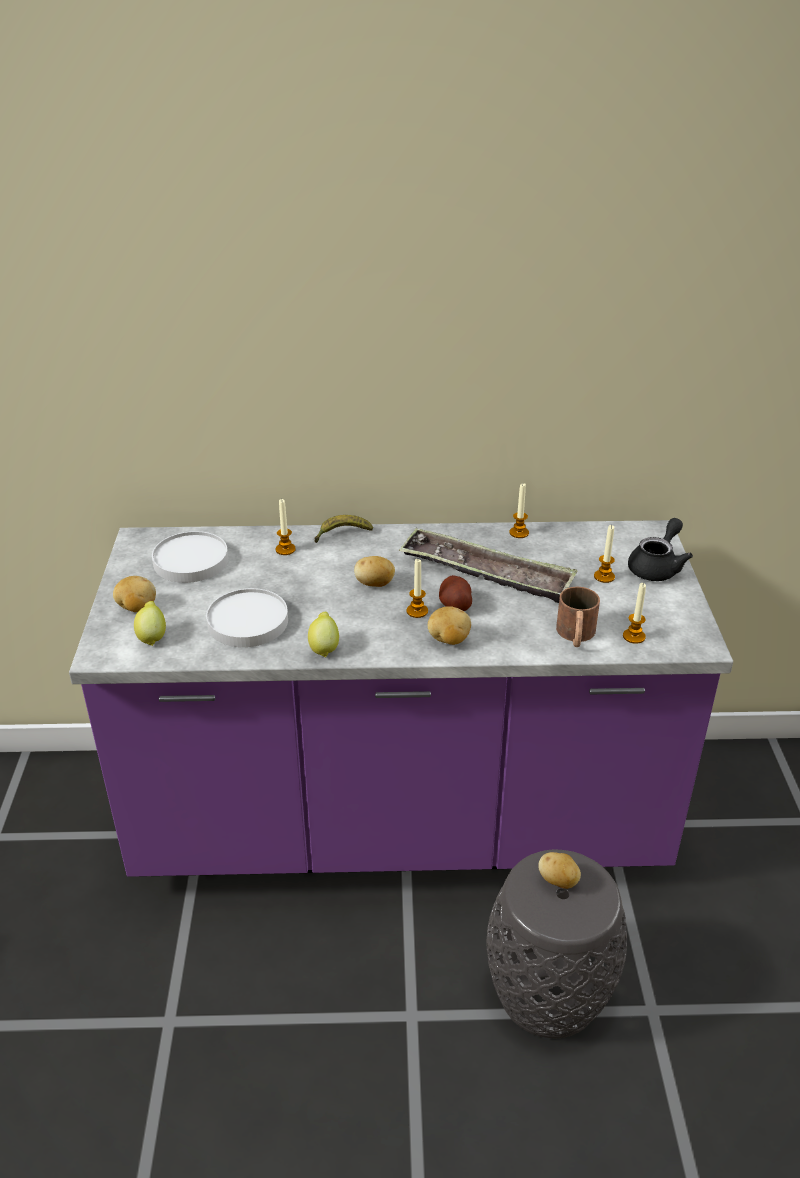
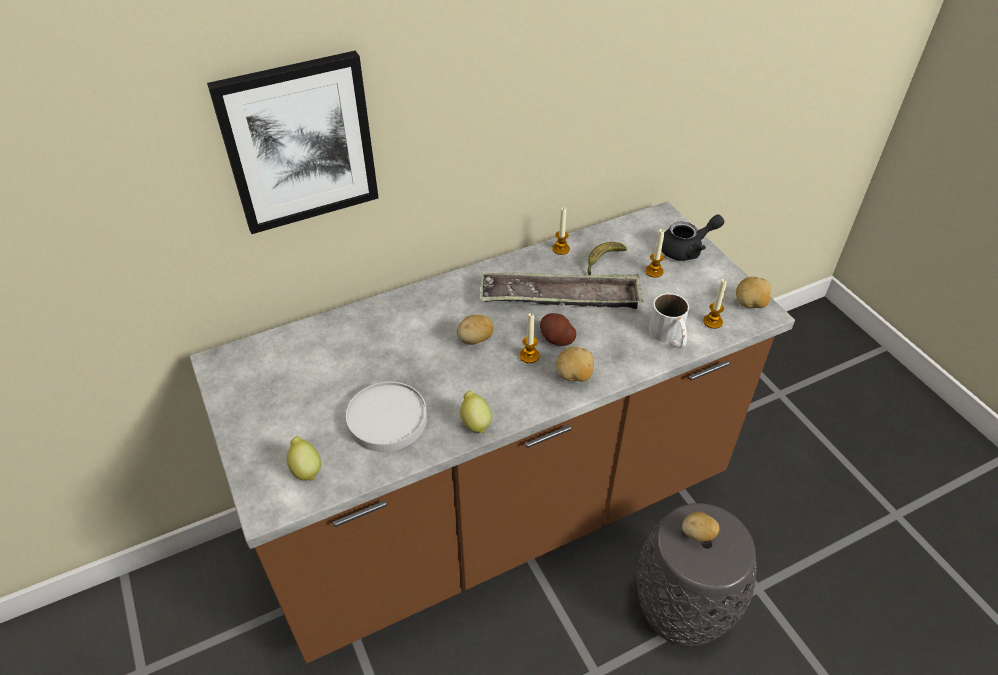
camera: 25 degrees left, 10 degrees up
(137, 608) = (269, 442): potato -> potato (750, 304)
(190, 561) = (287, 371): white plate -> none
(253, 345) = (299, 143): none -> picture
(285, 549) = (371, 329): candle -> none
(342, 534) = (412, 296): banana -> banana (602, 261)
(400, 825) = (499, 512): purple counter -> brown counter
(575, 636) = (669, 336): brown mug -> white mug
(657, 567) = (686, 249): black teapot -> black teapot turned 60 degrees clockwise

